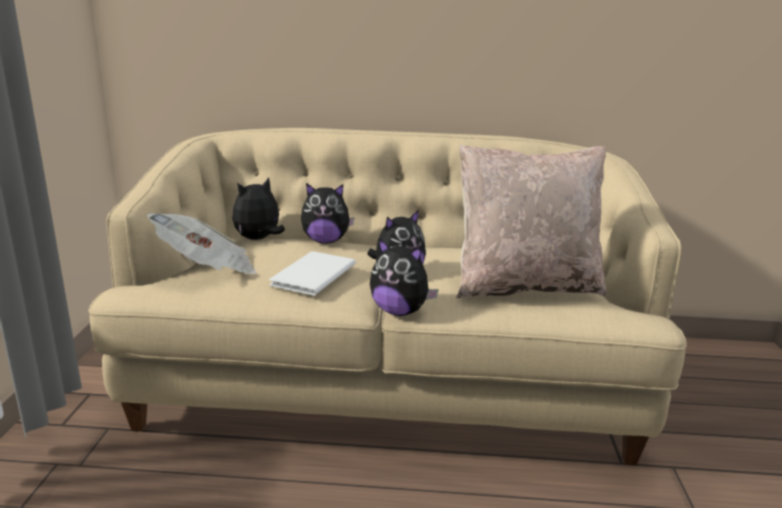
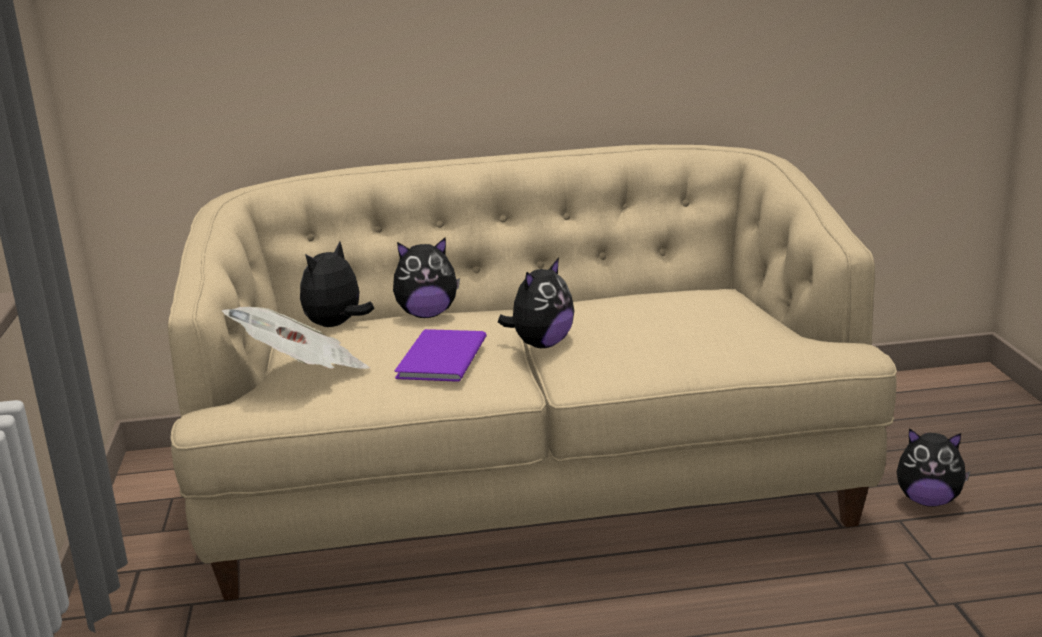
camera: 10 degrees left, 0 degrees up
(310, 275) = (438, 359): white book -> purple book
(400, 311) = (565, 384): plush toy -> plush toy (928, 501)
(524, 286) = (701, 332): beige pillow -> none

